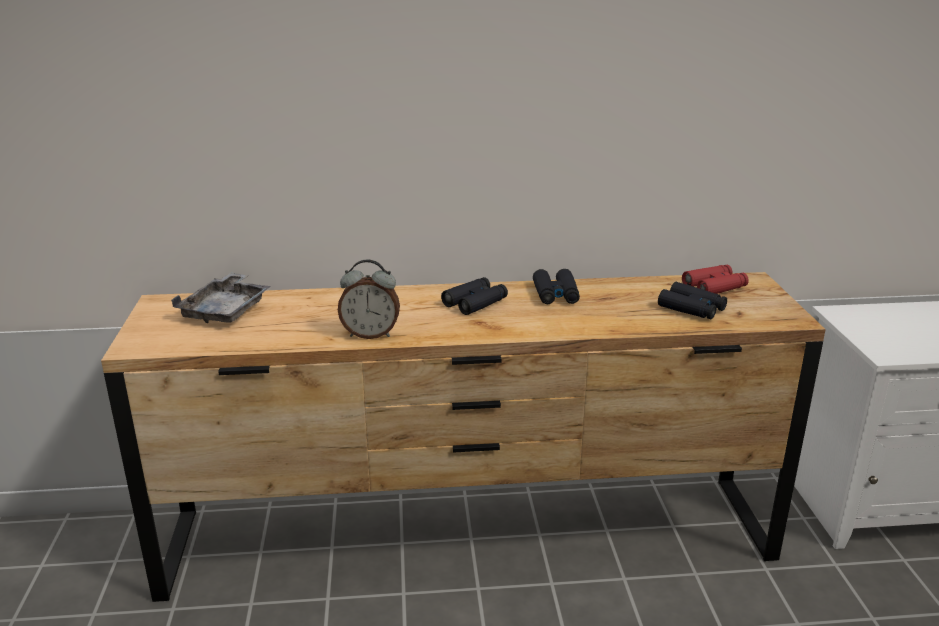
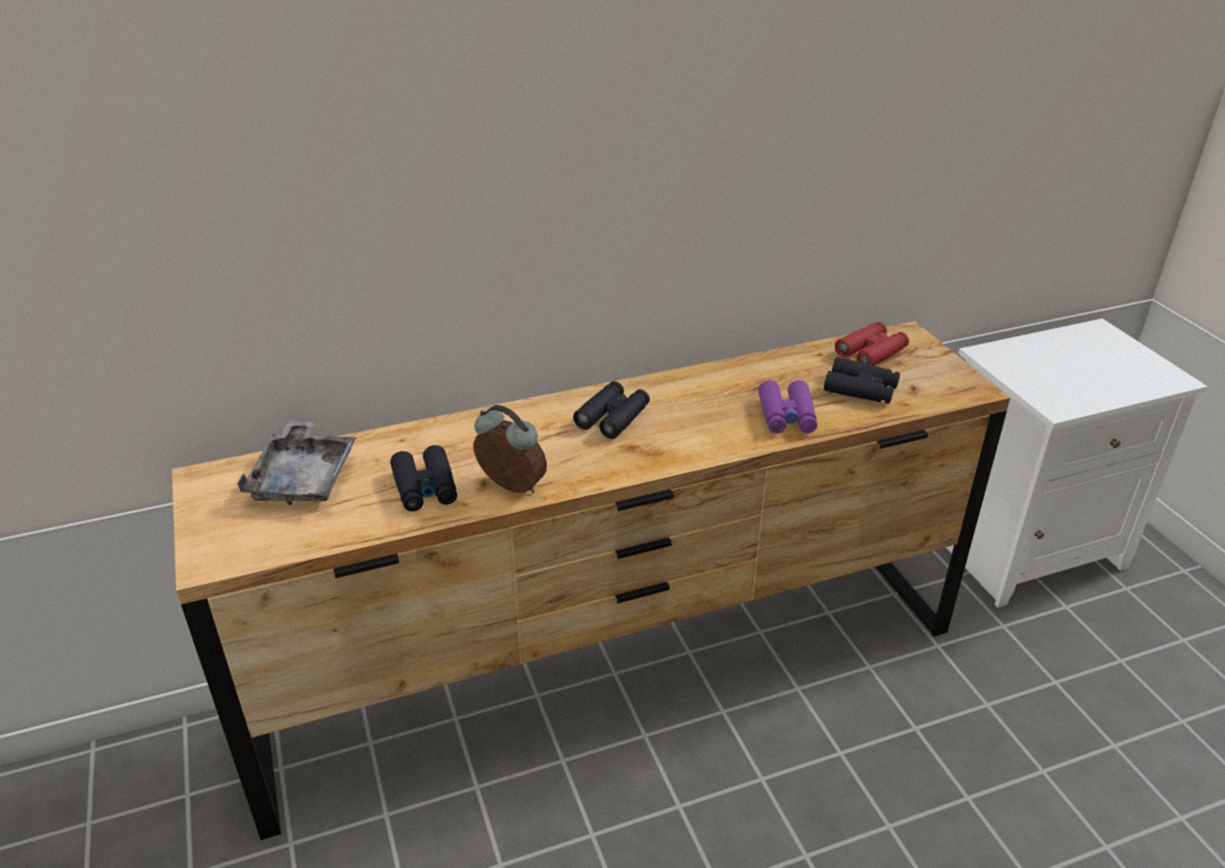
camera: 15 degrees left, 10 degrees up
(370, 334) = (510, 488): alarm clock -> alarm clock turned 135 degrees counterclockwise
(555, 294) = (701, 390): black binoculars -> black binoculars (425, 487)
(618, 318) = (786, 416): none -> purple binoculars

